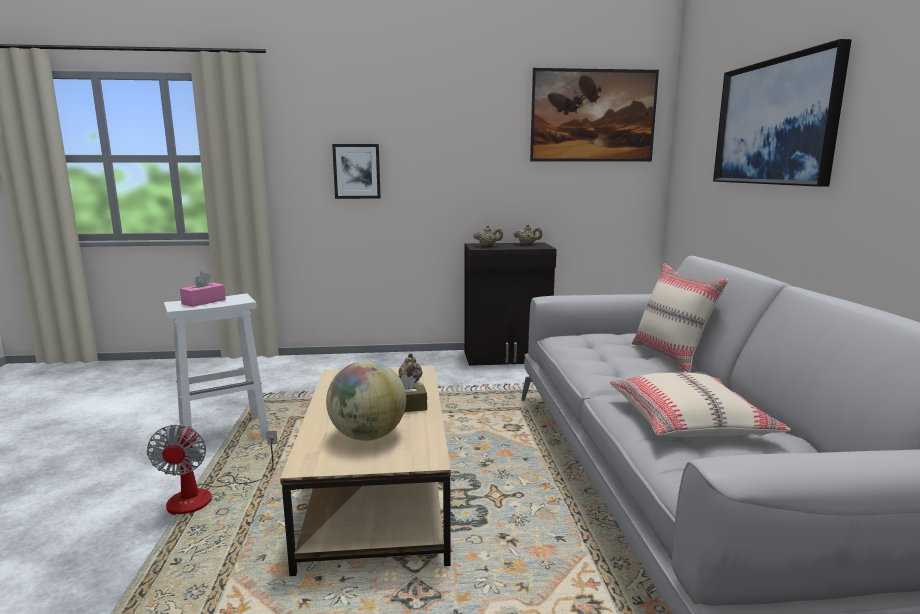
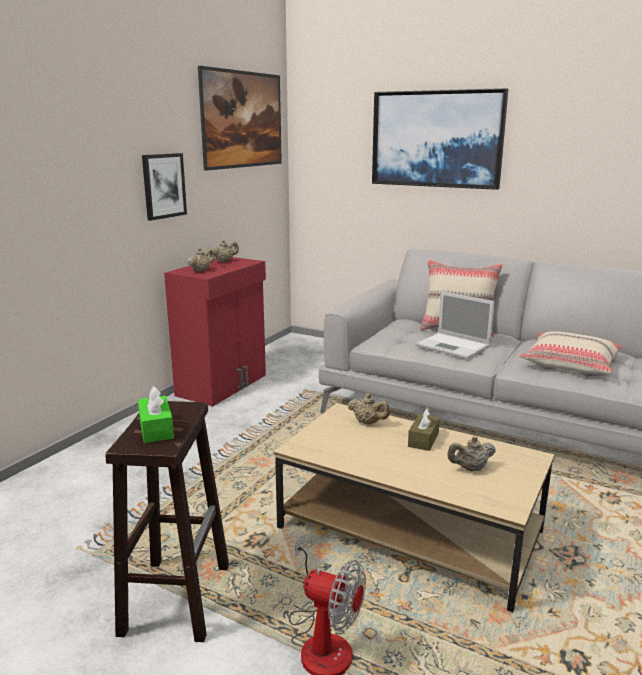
camera: 55 degrees left, 5 degrees up
(204, 302) = (156, 429): pink tissue box -> green tissue box
(226, 435) = (176, 597): white stool -> brown stool
(357, 171) = (41, 200): picture -> picture (163, 186)
(367, 436) = (470, 469): globe -> beige teapot
(507, 357) = (223, 385): black cabinet -> red cabinet
(611, 362) = (454, 346): none -> laptop

